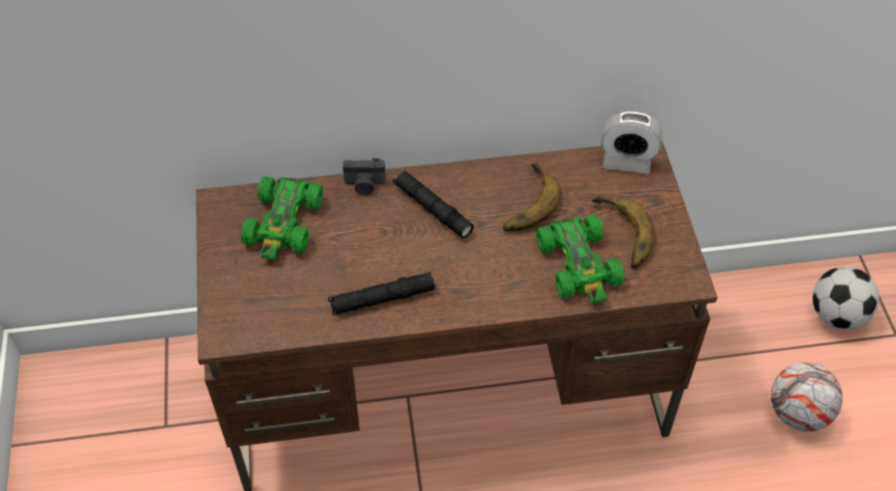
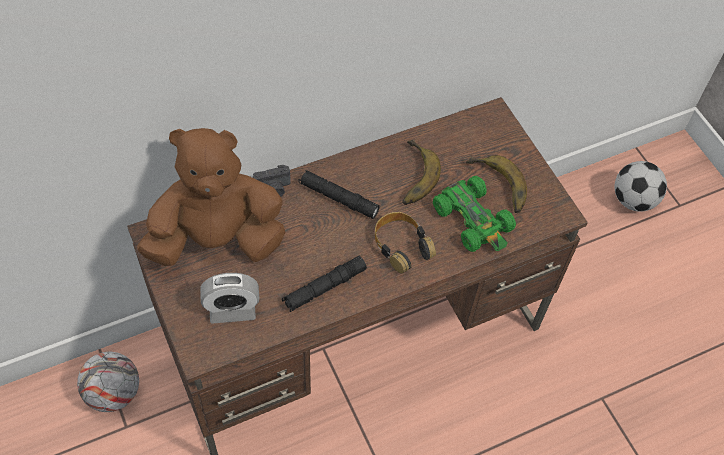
camera: 20 degrees left, 5 degrees up
(284, 223) = (217, 239): green toy car -> brown plush toy
(485, 274) = (401, 245): none -> headphones
(627, 161) = (481, 122): alarm clock -> alarm clock (232, 310)
(797, 413) = (627, 286): football -> football (113, 393)

